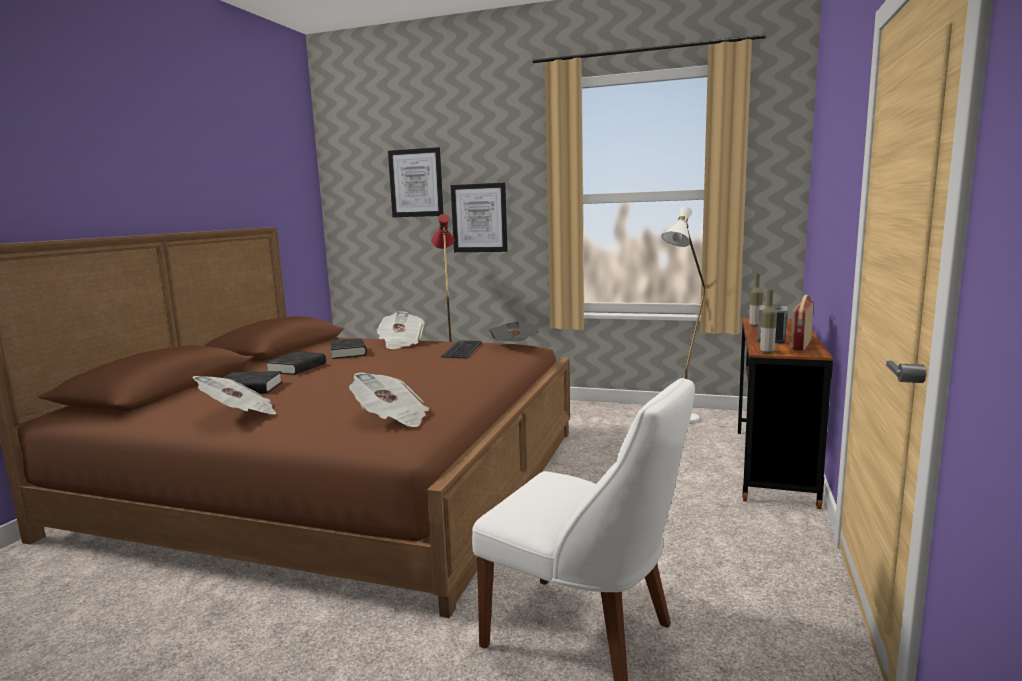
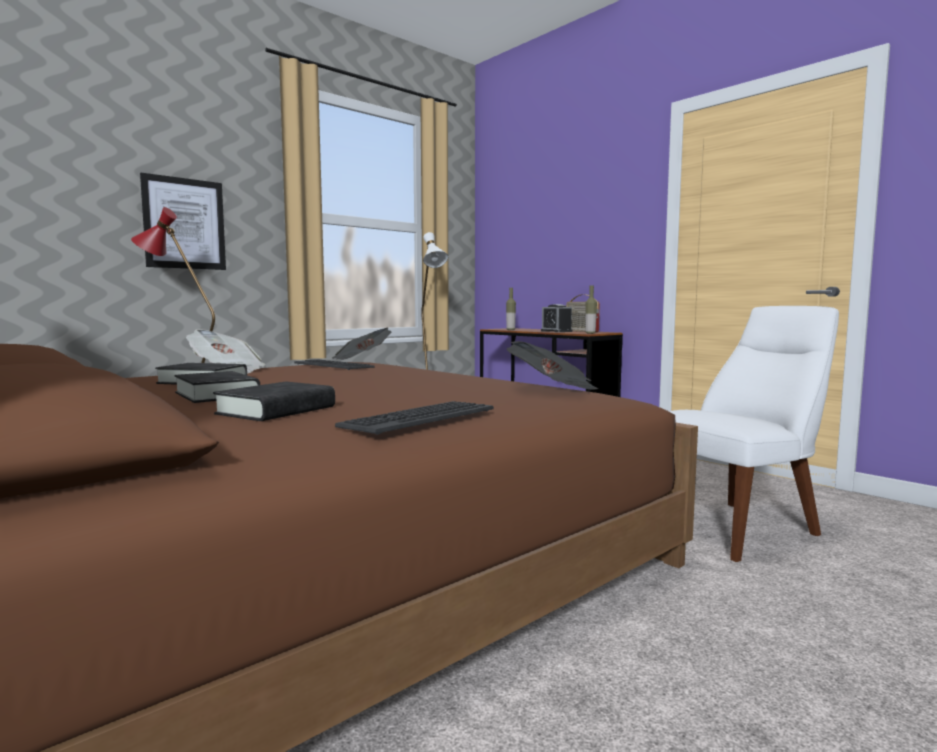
camera: 60 degrees left, 5 degrees down
(239, 414) = (418, 418): newspaper -> keyboard
(416, 183) = (75, 159): picture -> none

